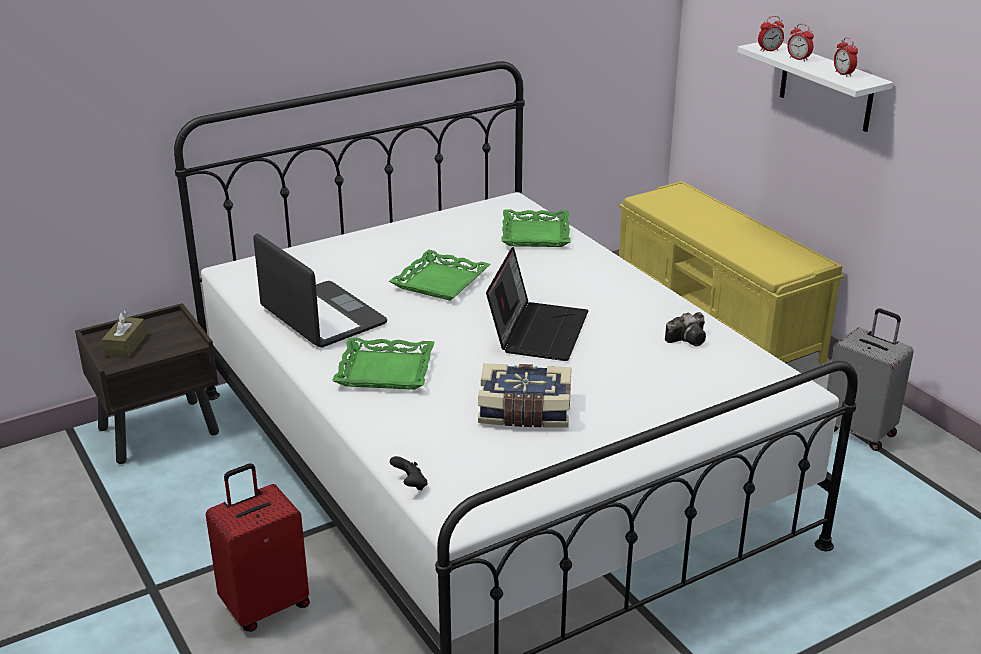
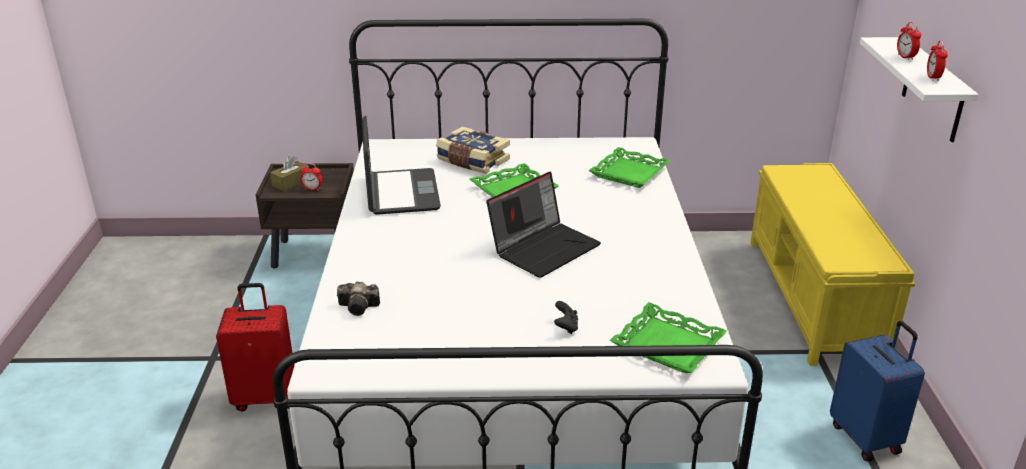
camera: 30 degrees right, 0 degrees up
(385, 370) = (400, 244): green tray -> green tray (668, 344)
(410, 485) = (320, 332): black game controller -> black game controller (566, 327)
(524, 412) = (462, 307): book -> book (472, 161)
(689, 339) = (663, 291): camera -> camera (360, 307)
(769, 50) = (886, 45): alarm clock -> alarm clock (312, 189)
(860, 431) = (866, 437): grey suitcase -> blue suitcase

